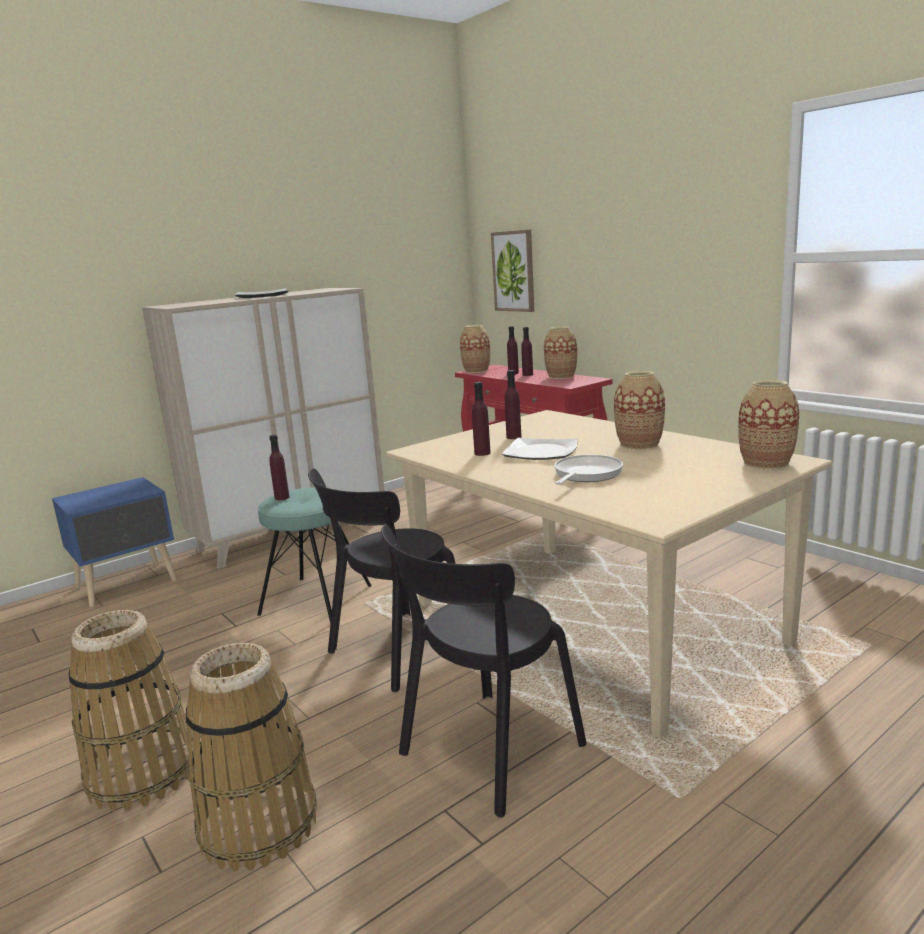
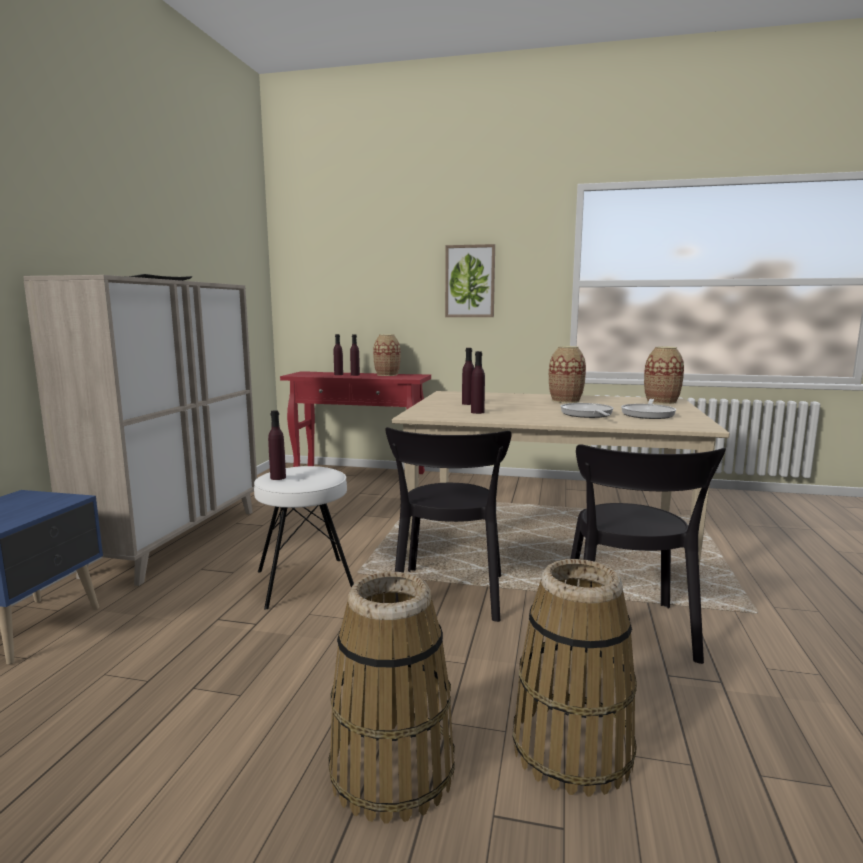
camera: 40 degrees left, 5 degrees down
(315, 600) = (305, 582): turquoise stool -> white stool
(476, 371) = (299, 374): vase -> none
(514, 271) = (323, 290): picture -> picture (470, 281)
(540, 452) = (516, 408): plate -> none
(663, 485) = (648, 414): none -> frying pan

